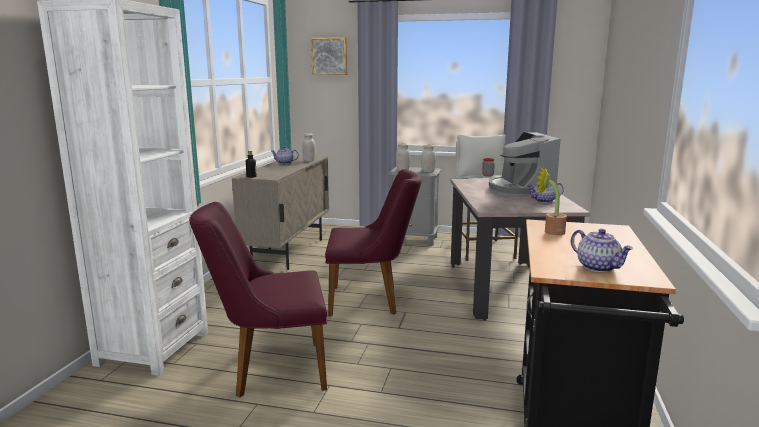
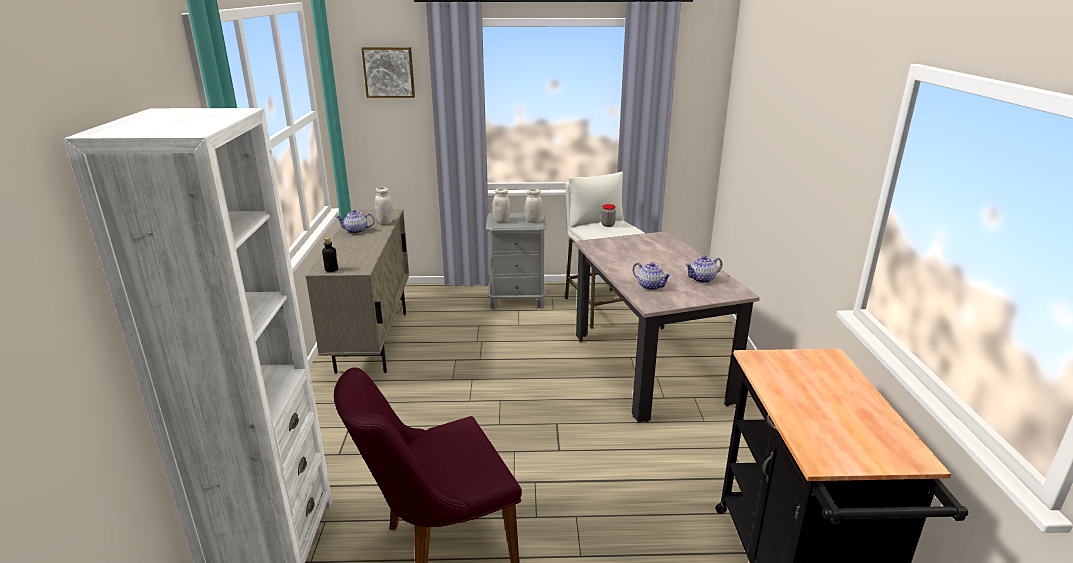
camera: 15 degrees left, 10 degrees up
(371, 300) = (510, 410): purple chair -> none
(520, 190) = (666, 259): coffee machine -> none
(550, 231) = (773, 375): potted plant -> none
(598, 267) = (861, 444): teapot -> teapot (650, 286)

